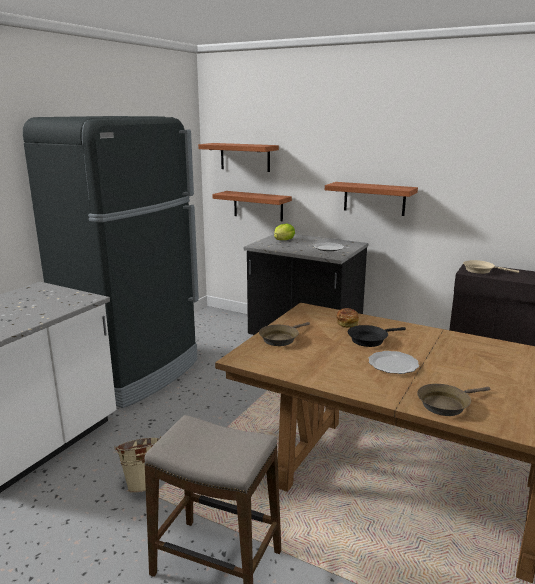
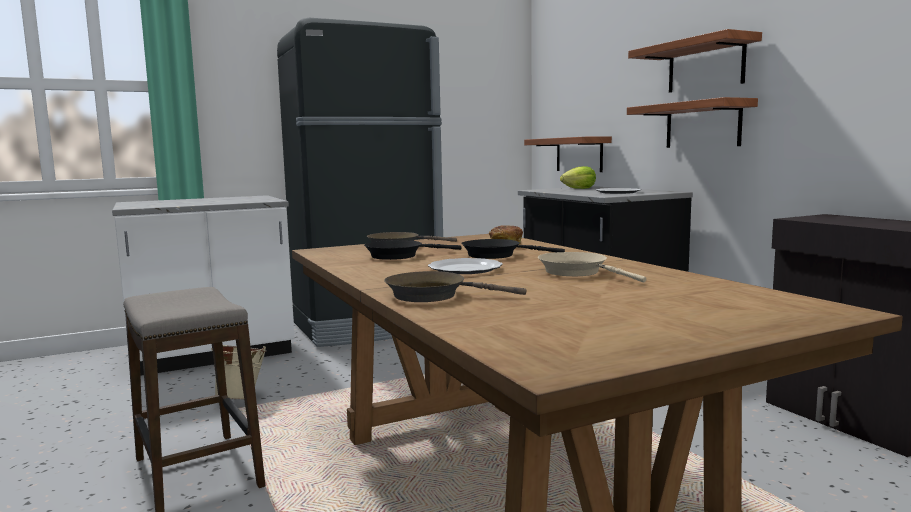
camera: 35 degrees right, 10 degrees down
(245, 157) = (568, 93): shelf -> shelf (705, 65)
(314, 354) = (399, 255): none -> black frying pan
(481, 270) = (831, 218): beige frying pan -> beige frying pan (577, 272)

